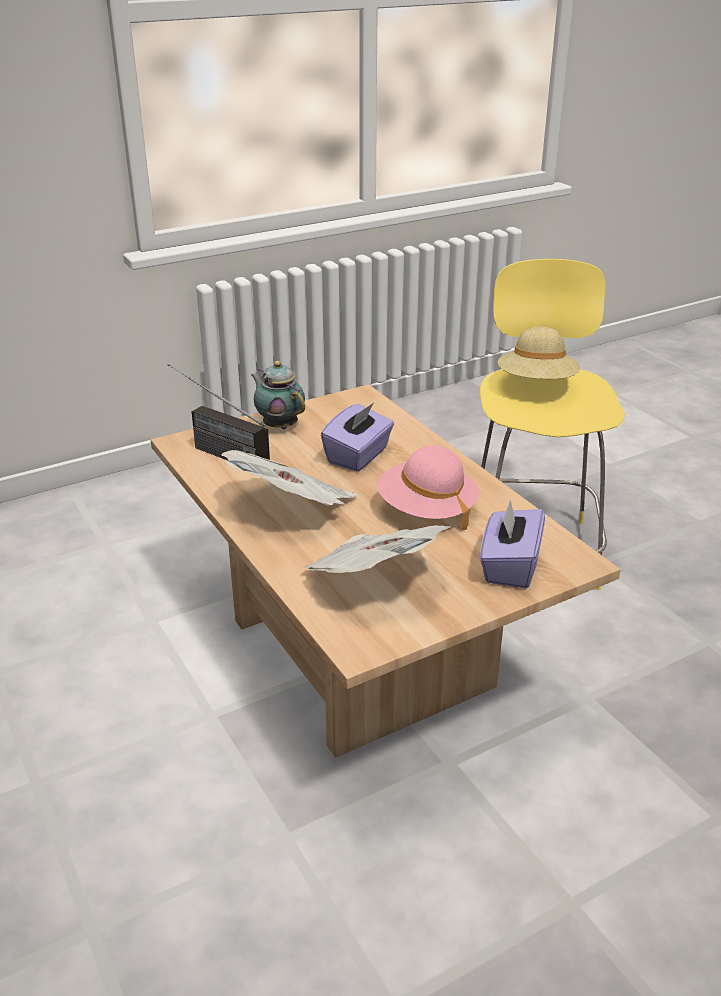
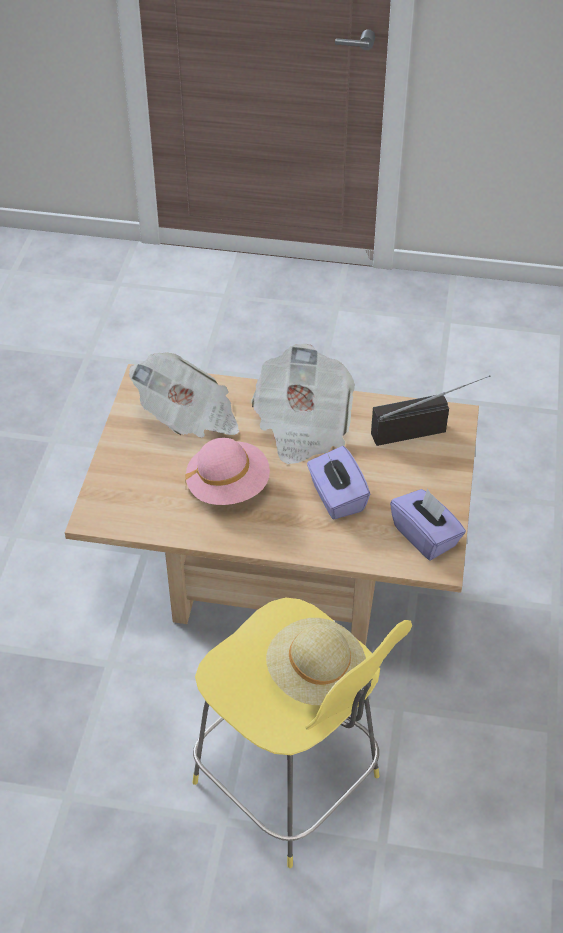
camera: 130 degrees right, 15 degrees up
(279, 425) = (432, 482): teapot -> none
(509, 566) = (128, 482): purple tissue box -> purple tissue box (425, 536)

